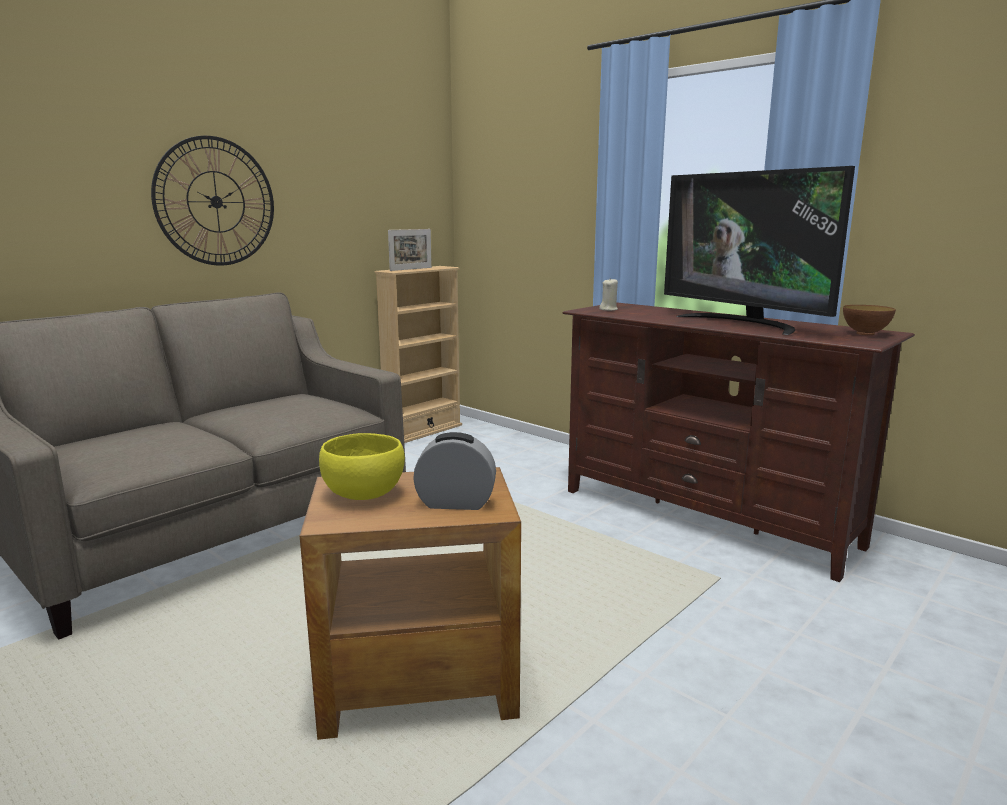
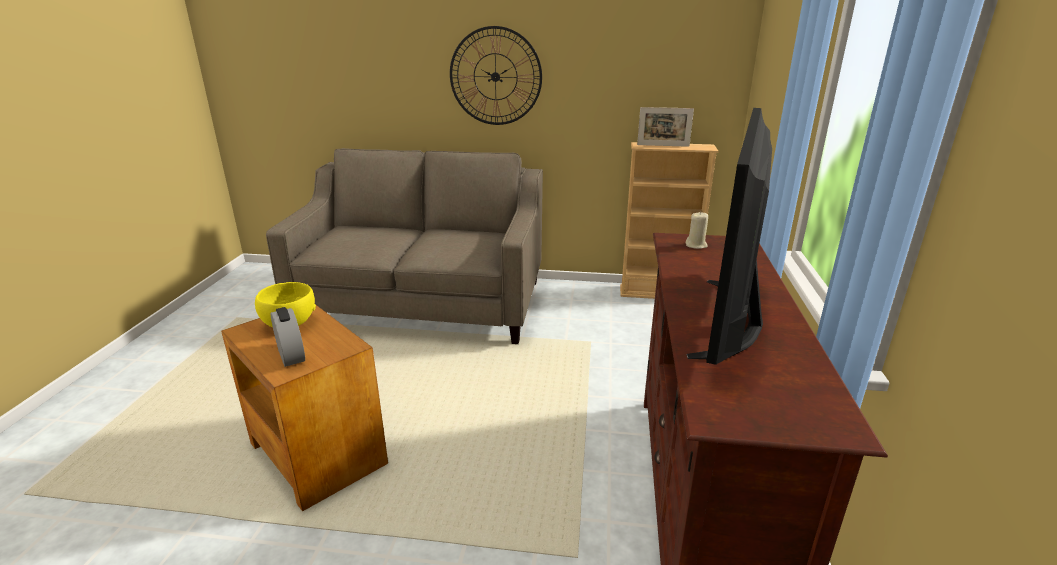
camera: 55 degrees right, 10 degrees up
(865, 333) = (796, 410): bowl -> none

